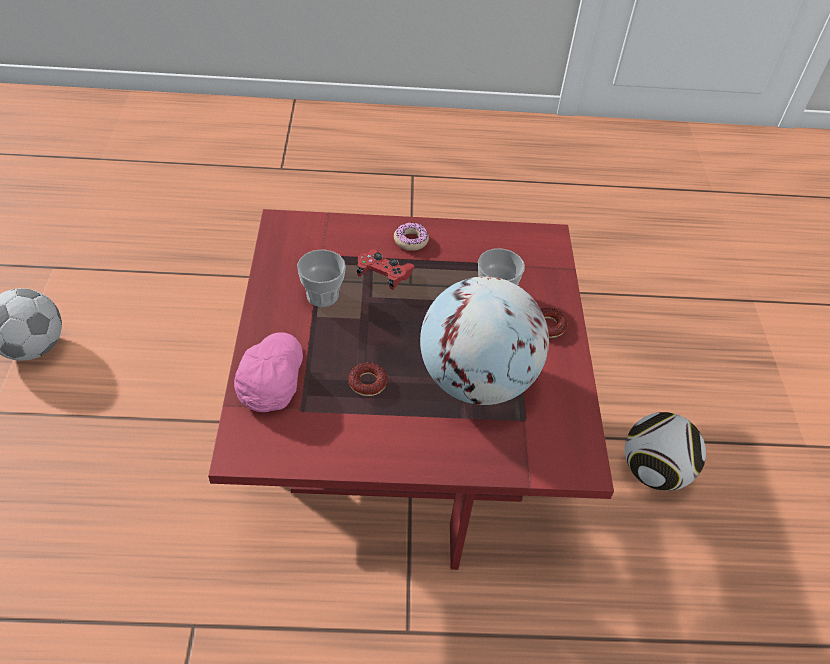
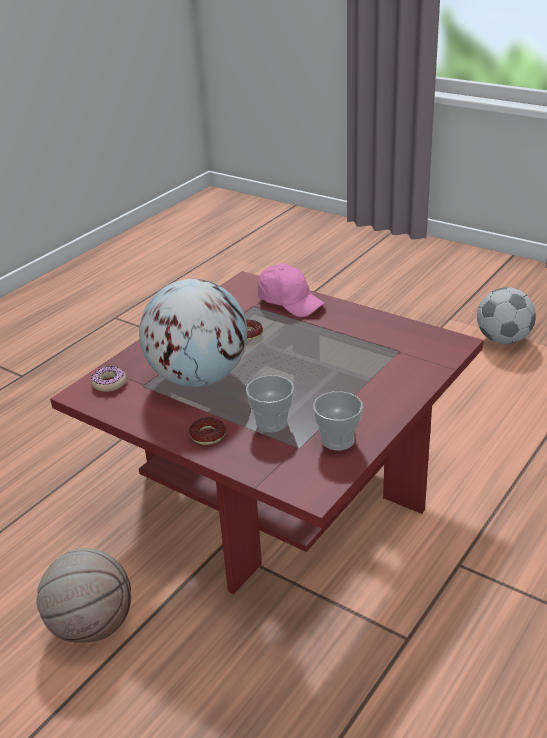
camera: 130 degrees right, 15 degrees down
(322, 295) = (350, 339): cup -> cup (338, 440)
(384, 275) = (347, 373): red game controller -> none
(411, 240) = (380, 401): donut -> donut (109, 383)
(653, 471) = (91, 625): football -> basketball

